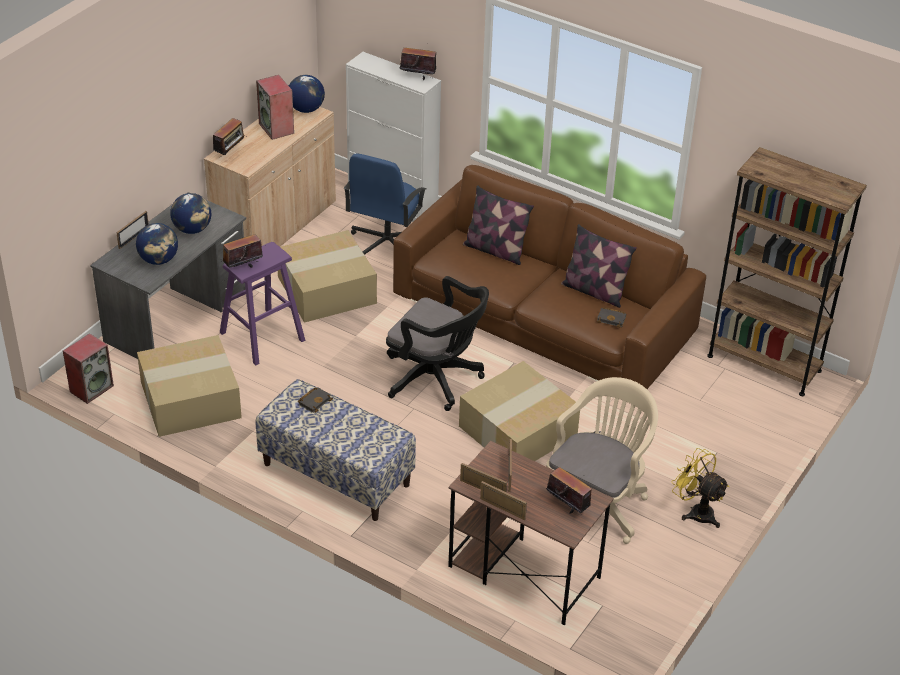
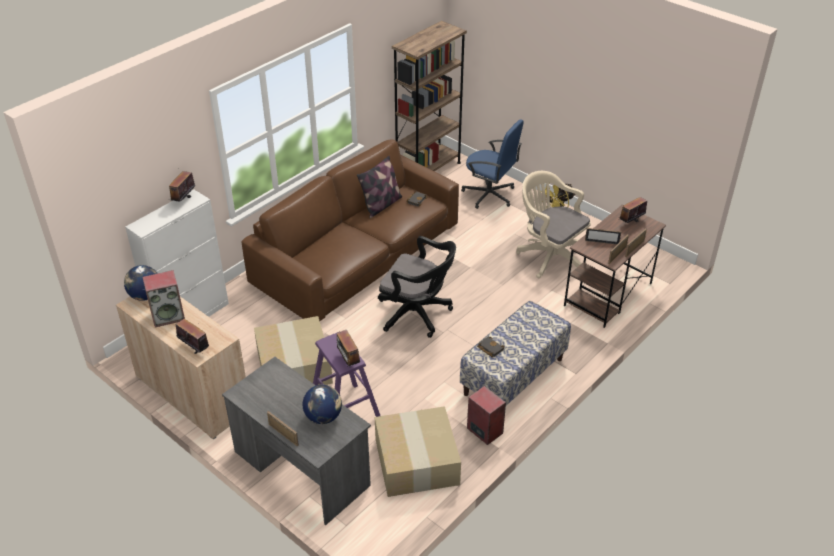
camera: 80 degrees left, 0 degrees up
(91, 388) = (389, 534): speaker -> speaker (484, 430)
(192, 229) = (283, 392): globe -> none
(386, 243) = (244, 326): blue office chair -> blue office chair (489, 195)
(436, 379) = (417, 314): black office chair -> black office chair turned 75 degrees clockwise
(495, 250) = (321, 244): pillow -> none
(517, 432) = (478, 281): cardboard box -> none

